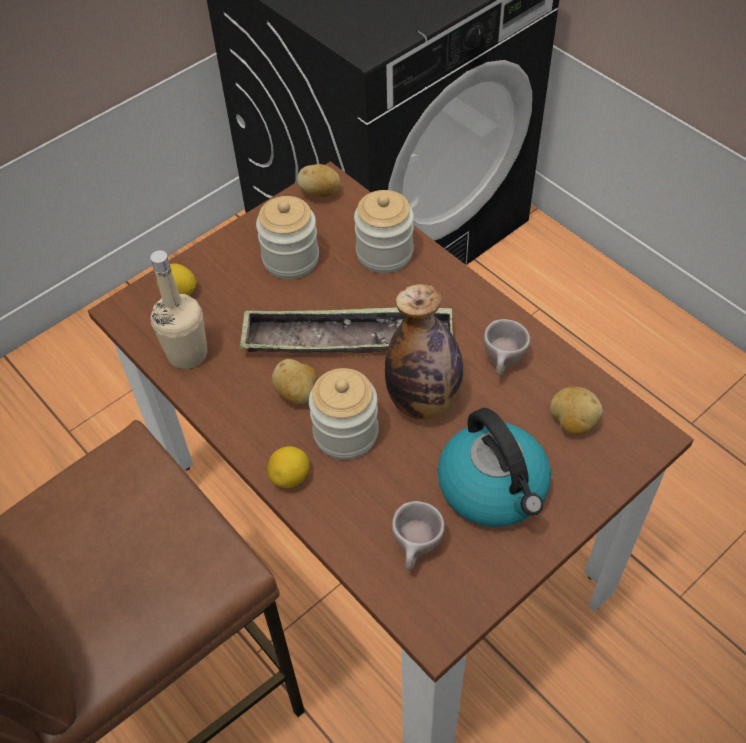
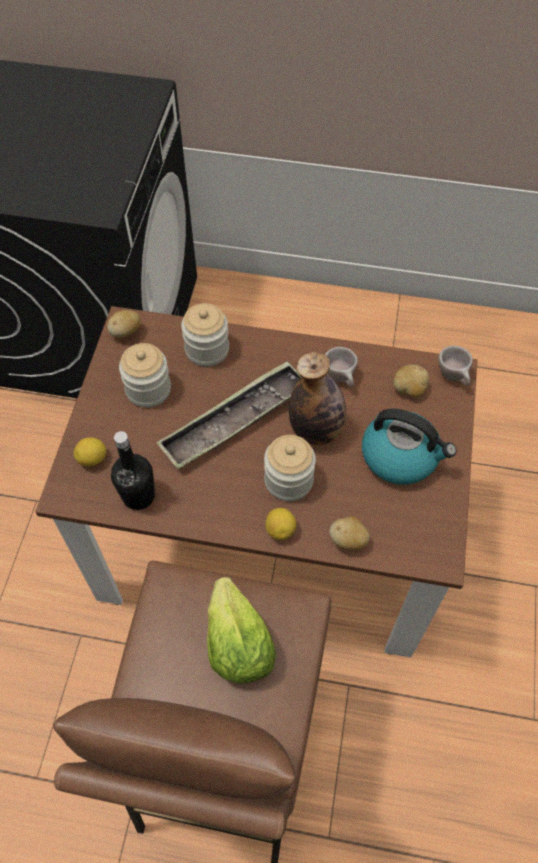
camera: 40 degrees left, 5 degrees up
(135, 553) = (237, 643): none -> lettuce
(187, 354) = (138, 496): beige bottle -> black bottle
(297, 393) = (235, 475): potato -> potato (348, 540)
(416, 550) = (391, 522): beige cup -> beige cup (454, 377)

